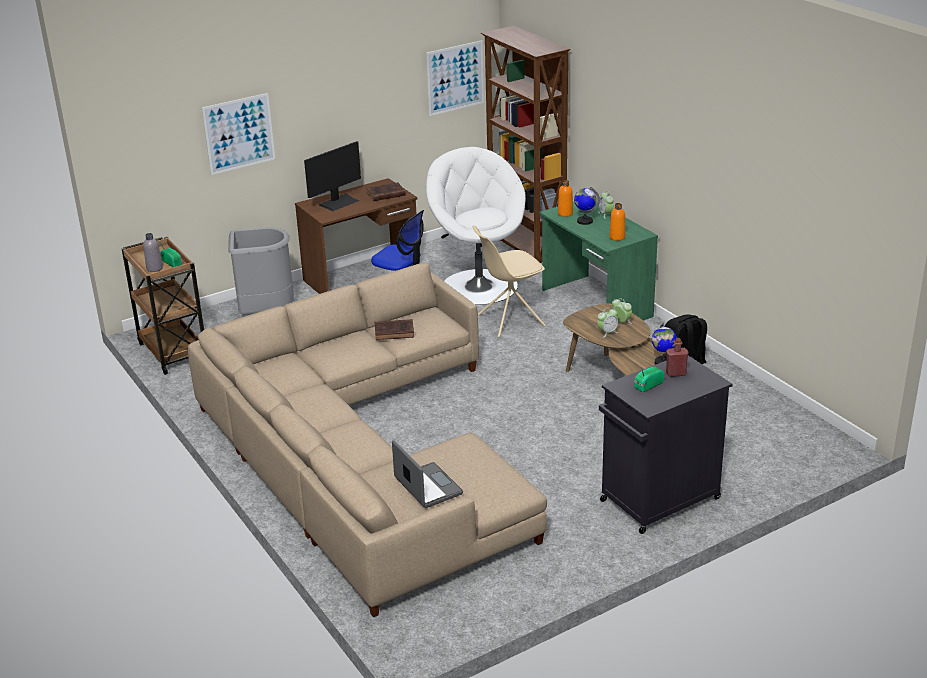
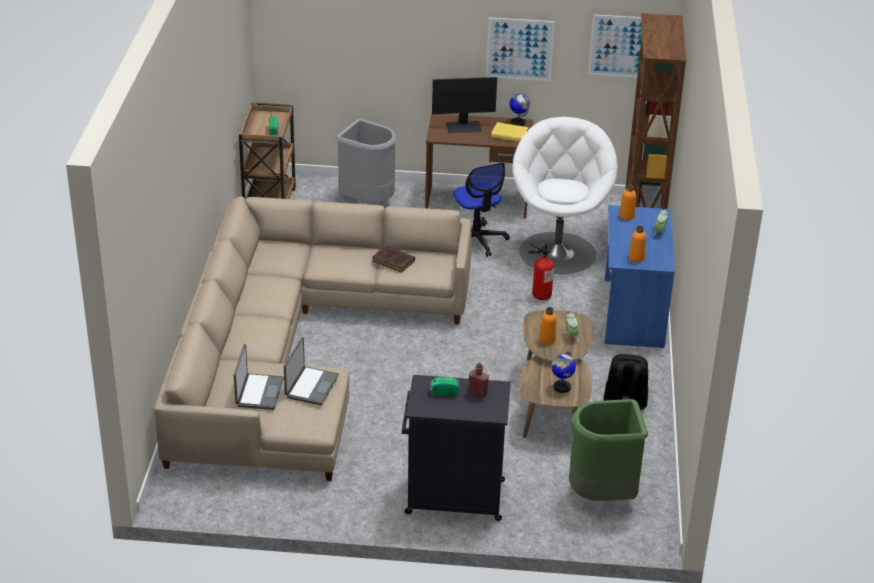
camera: 35 degrees right, 5 degrees up
(154, 268) = (257, 130): grey bottle -> none
(239, 133) = (386, 37): picture -> picture (519, 49)
(385, 194) = (508, 134): brown book -> yellow book
(466, 459) = (311, 386): none -> laptop
(509, 321) = (541, 295): beige chair -> fire extinguisher
(584, 221) = (632, 230): globe -> globe (518, 123)
(595, 303) = (632, 313): green desk -> blue desk
(607, 332) = (547, 340): alarm clock -> orange bottle
(763, 439) = (603, 495): none -> green trash can

